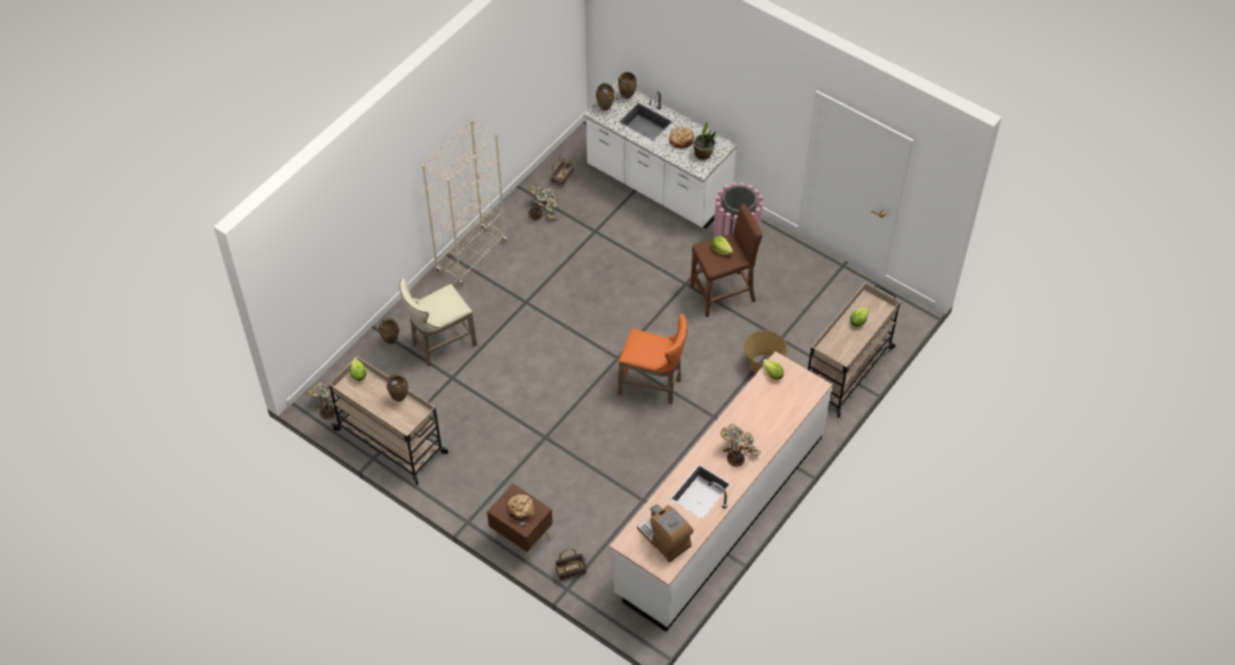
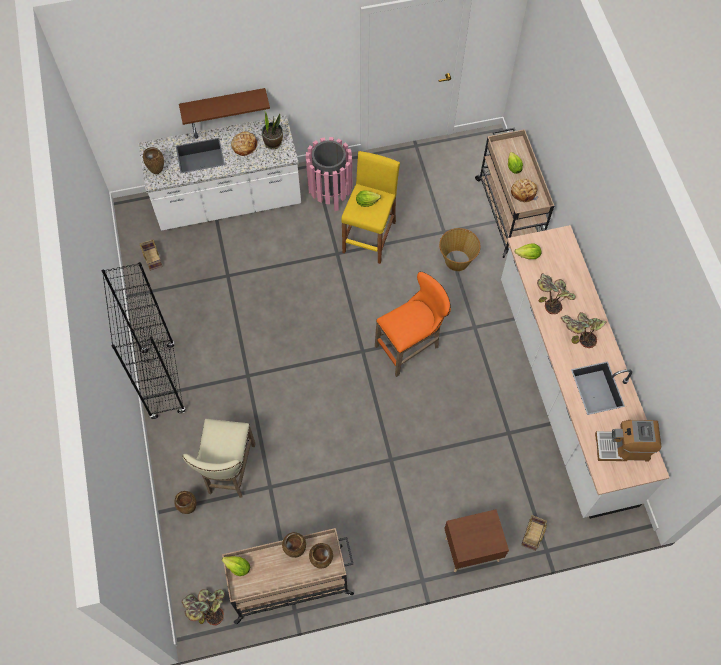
camera: 50 degrees left, 10 degrees up
(471, 256) = (163, 381): beige bookcase -> black bookcase
(521, 510) = (479, 533): bread -> bread (523, 192)
(543, 209) = (170, 295): potted plant -> potted plant (551, 297)
(627, 97) = (162, 149): brown vase -> brown vase (322, 562)
(692, 96) = (223, 103): none -> brown shelf
(723, 294) = (370, 237): brown stool -> yellow stool

